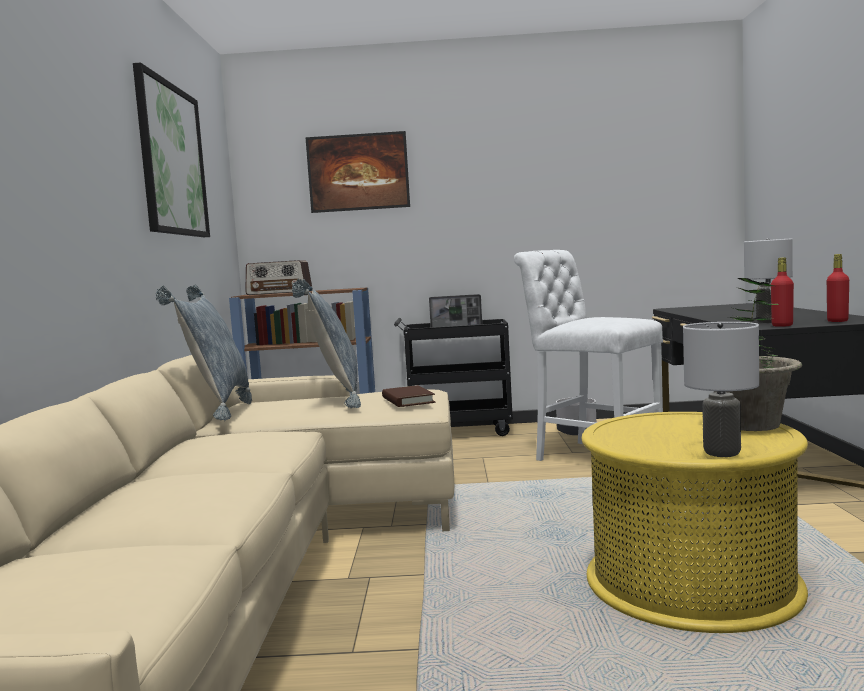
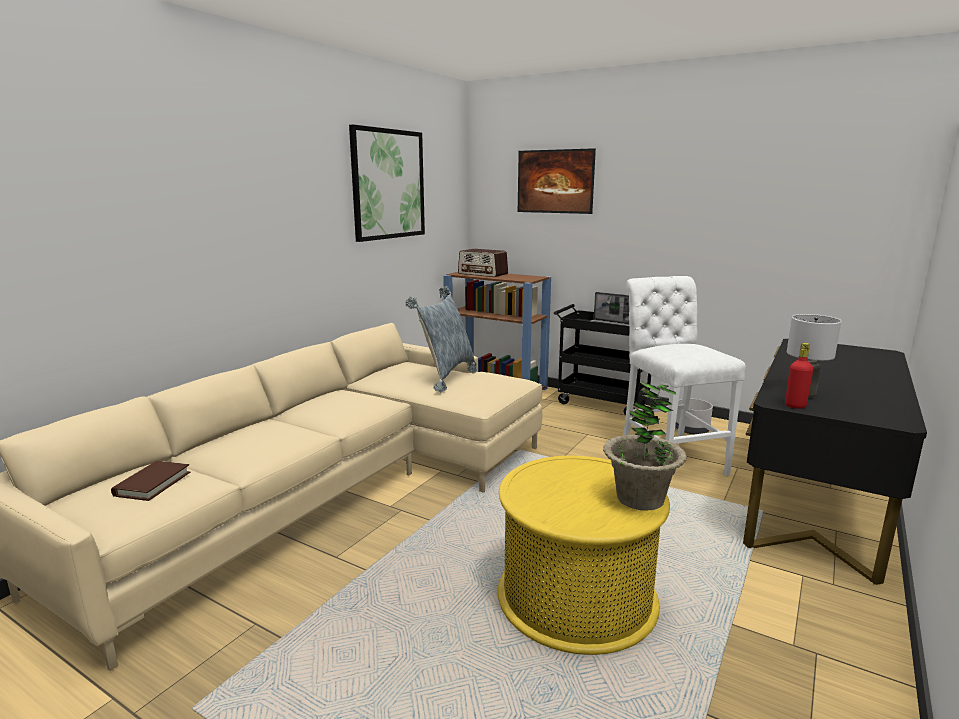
camera: 30 degrees right, 10 degrees up
(214, 416) = (371, 373): pillow -> none
(408, 400) = (480, 393): brown book -> brown book (152, 484)
(723, 454) = (557, 521): white table lamp -> none
(837, 321) = (864, 413): red bottle -> none

